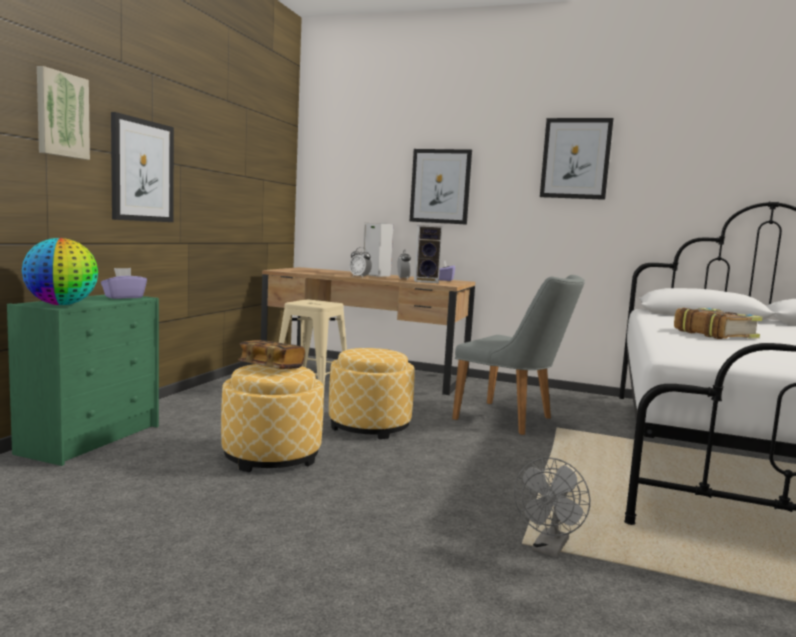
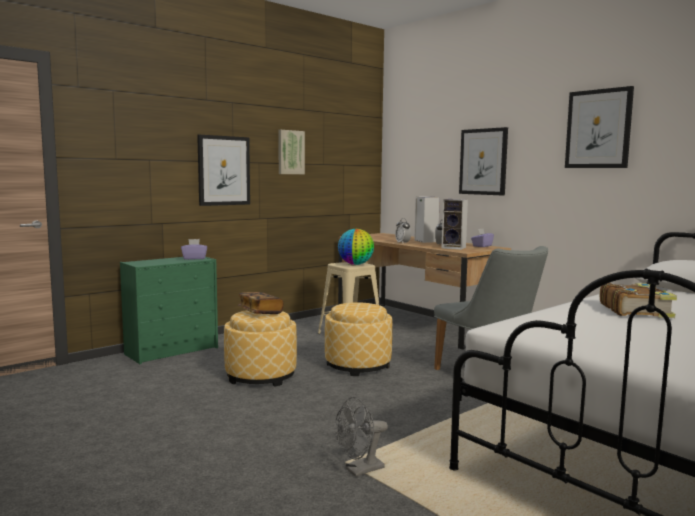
camera: 30 degrees right, 0 degrees up
(61, 115) = (159, 142): picture -> picture (290, 152)
(62, 305) = (145, 263): globe -> globe (355, 264)

